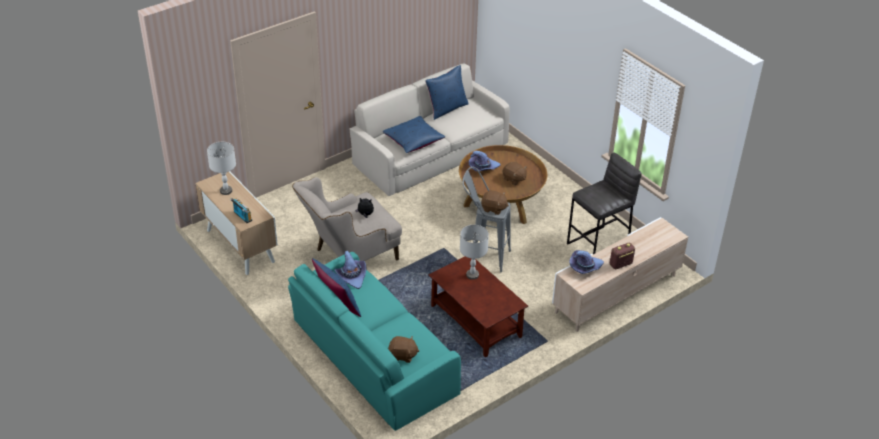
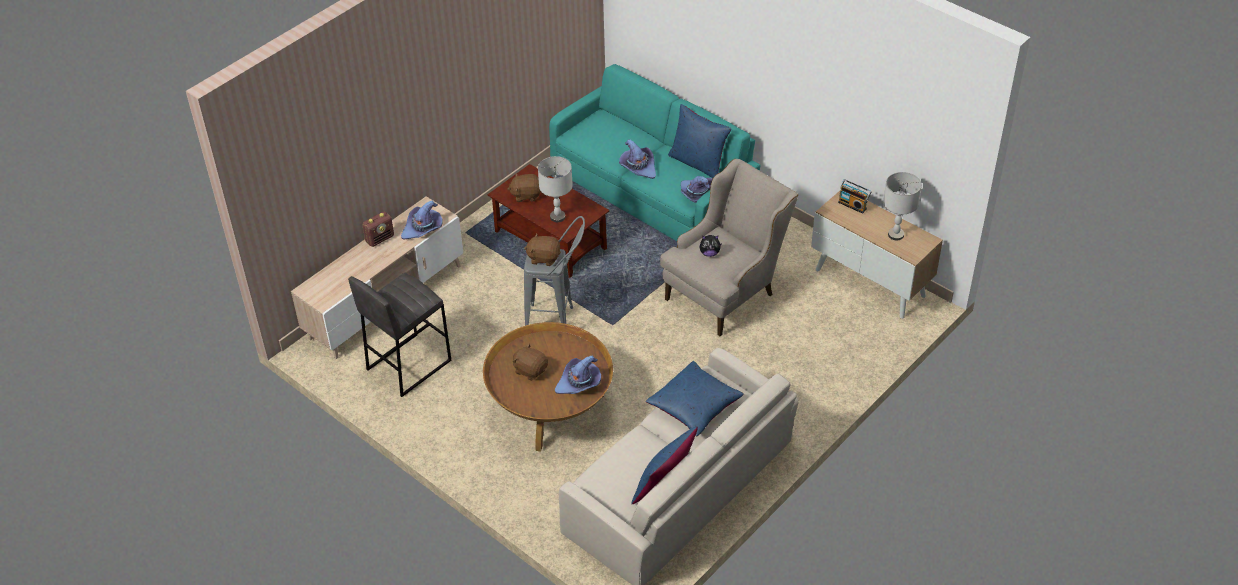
camera: 170 degrees right, 5 degrees up
(391, 309) = (638, 167): none -> purple hat
(402, 355) = (610, 126): brown plush toy -> brown plush toy (526, 195)

